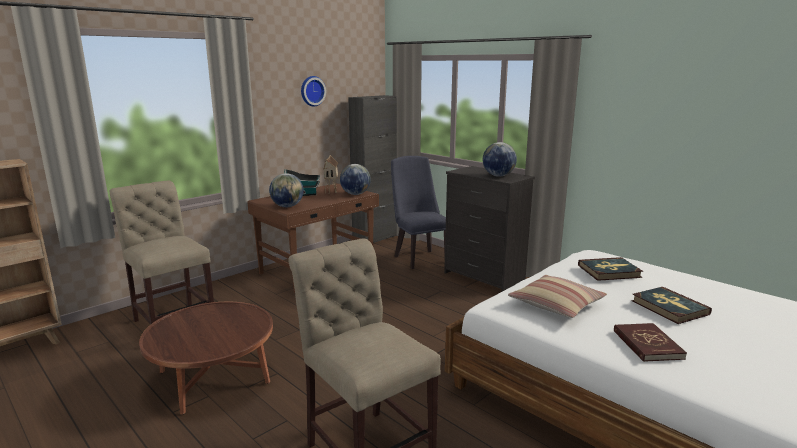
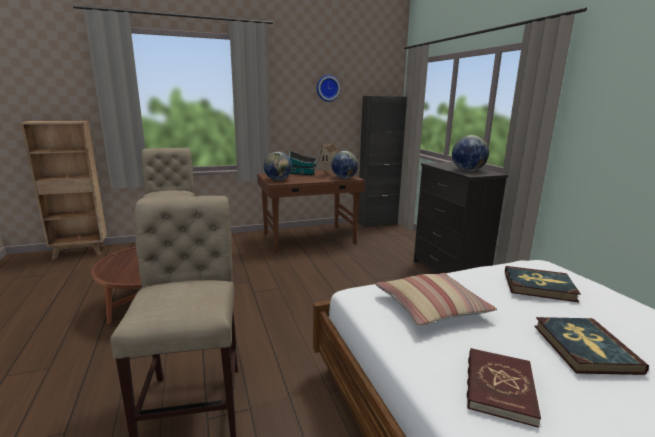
camera: 25 degrees right, 0 degrees up
(418, 258) = (401, 245): blue chair -> none

